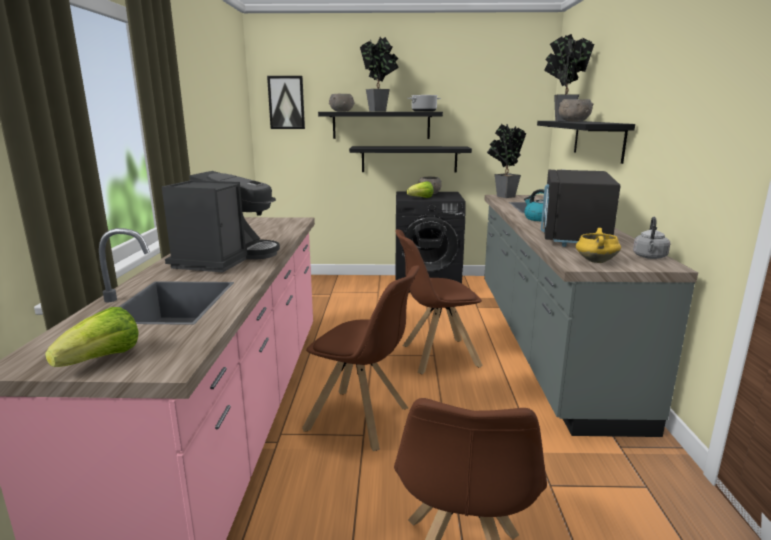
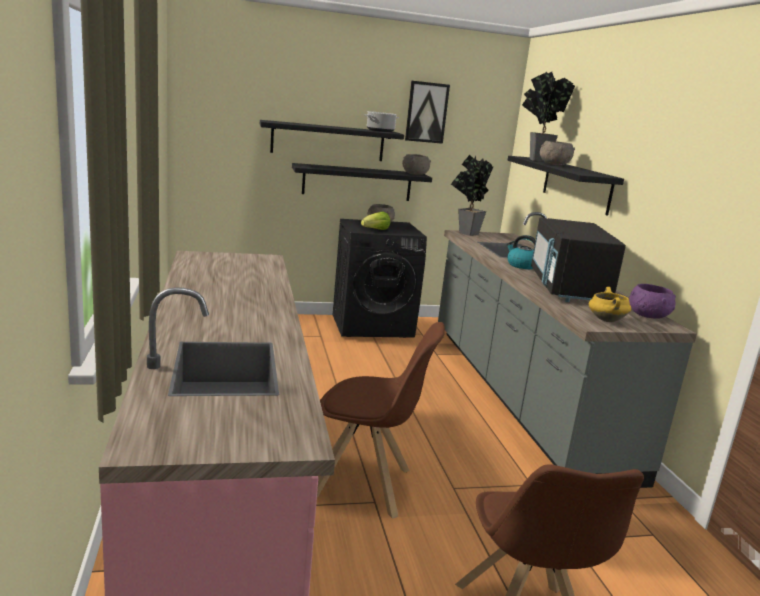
camera: 15 degrees left, 0 degrees up
(102, 359) = (224, 438): lettuce -> none
(226, 258) = (233, 311): coffee machine -> none
(286, 102) = (215, 104): picture -> picture (426, 112)
(341, 111) = (285, 122): grey bowl -> grey bowl (415, 174)
(380, 111) = (332, 127): potted plant -> none
(436, 356) = (415, 412): brown chair -> none
(649, 257) = (649, 316): grey kettle -> purple bowl

